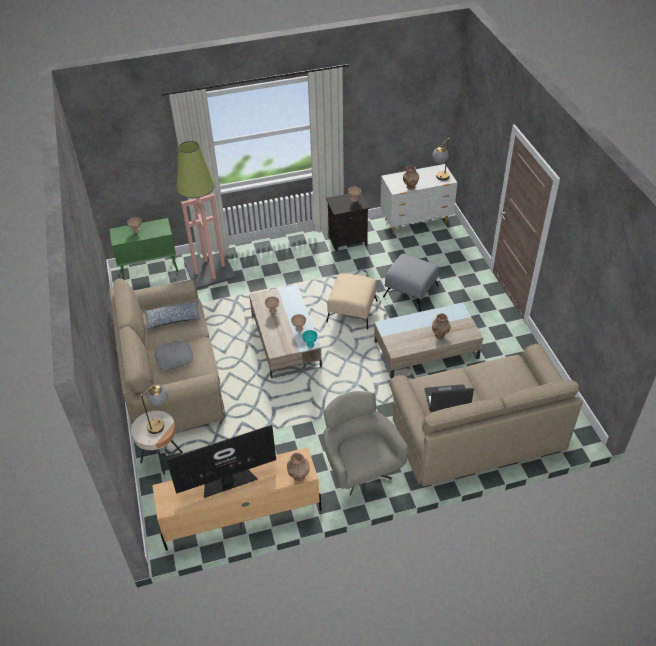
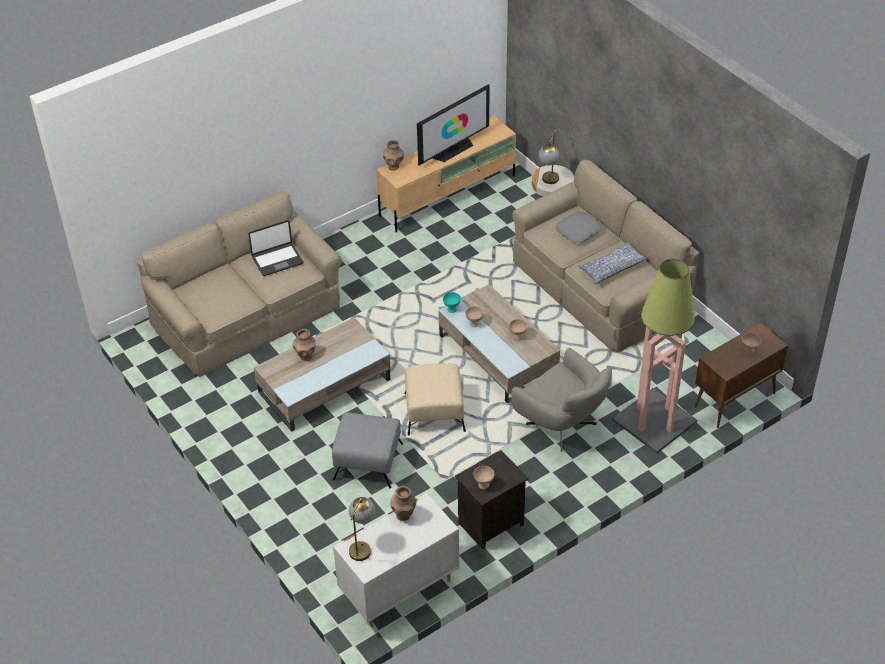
camera: 160 degrees right, 0 degrees up
(150, 270) = (734, 401): green cabinet -> brown cabinet
(360, 468) = (356, 254): grey armchair -> grey armchair (563, 426)

